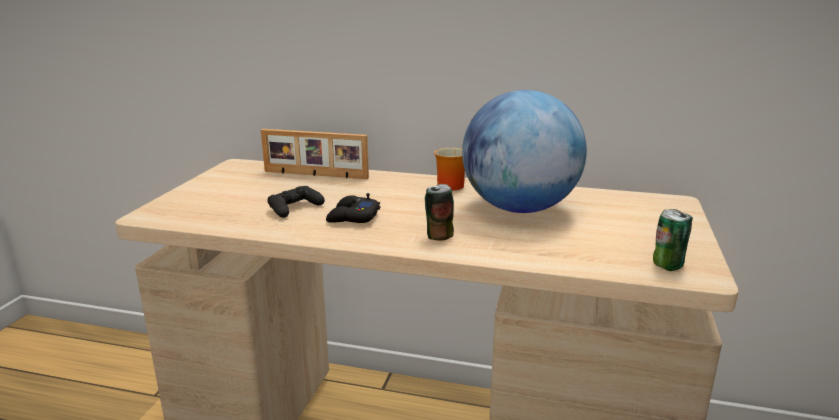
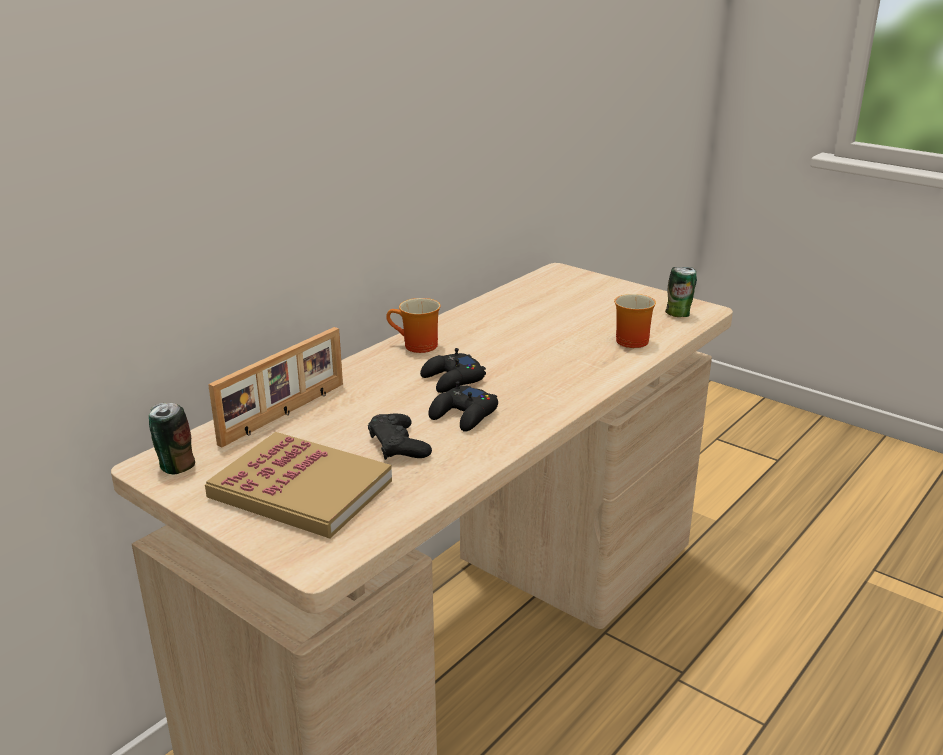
camera: 65 degrees left, 5 degrees up
(225, 197) = (300, 490): none -> book
(406, 204) = (452, 380): none -> black game controller
(439, 236) = (554, 382): can -> can (175, 466)
(519, 208) = (517, 331): globe -> none
(564, 251) = (628, 340): none -> mug

